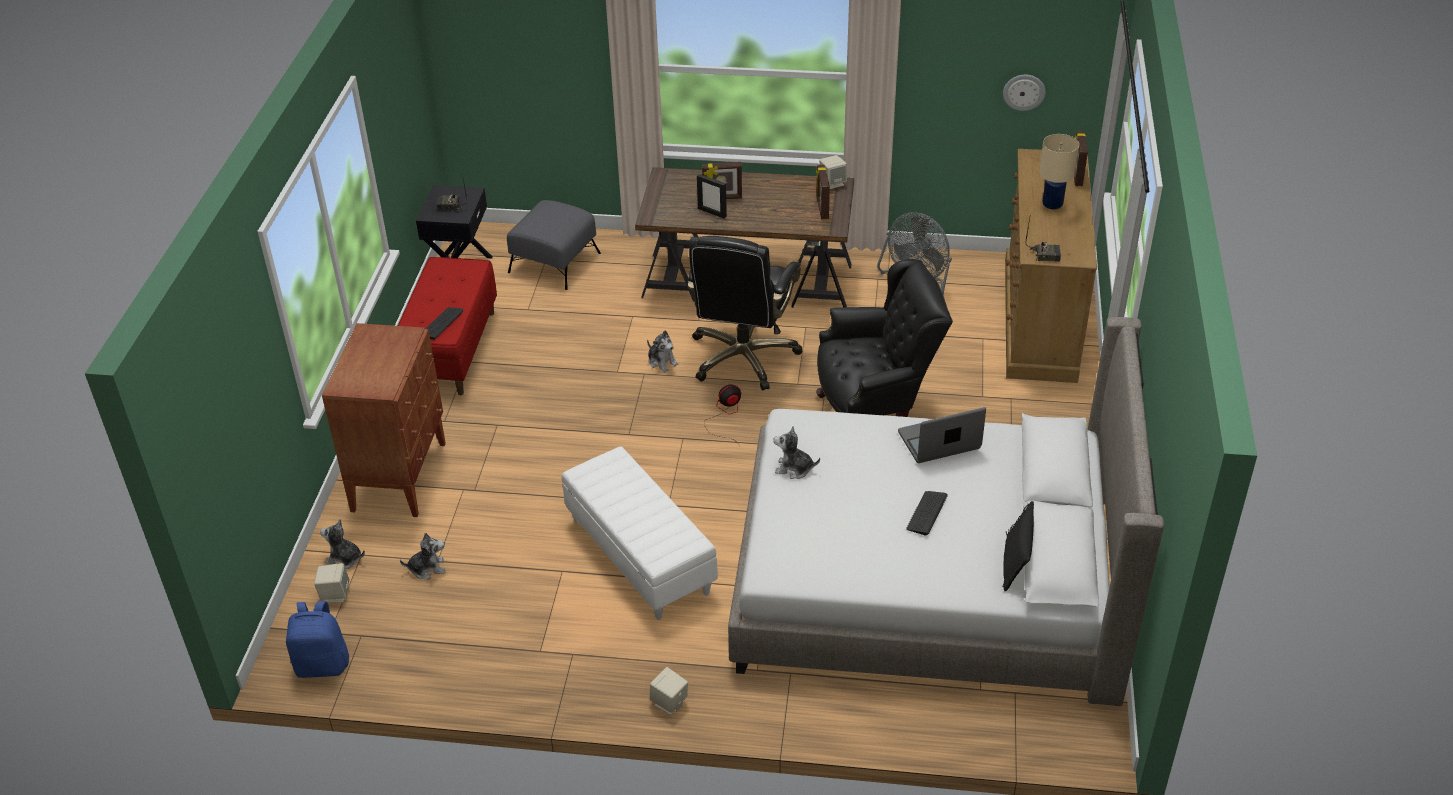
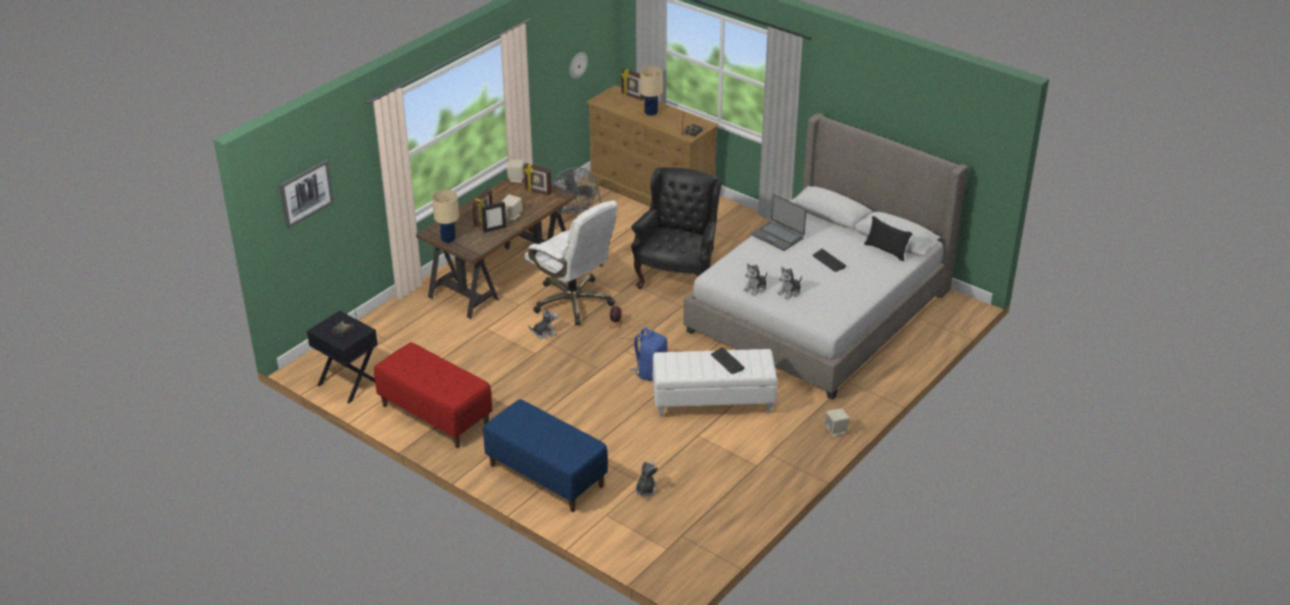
camera: 60 degrees left, 5 degrees down
(323, 664) = (693, 559): blue backpack -> blue backpack (650, 371)
(335, 594) = (633, 537): beige speaker -> beige speaker (511, 216)
(344, 559) = (603, 523): plush toy -> plush toy (789, 292)
(401, 476) = (545, 475): brown dresser -> blue bench
(441, 323) = (459, 382): keyboard -> keyboard (727, 361)
(502, 37) = (306, 193): none -> picture
(555, 262) = (389, 340): grey ottoman -> none
(659, 192) = (448, 240): none -> beige table lamp
(743, 356) = (573, 301): black office chair -> white office chair
(939, 441) = (778, 236): laptop -> laptop turned 60 degrees counterclockwise

